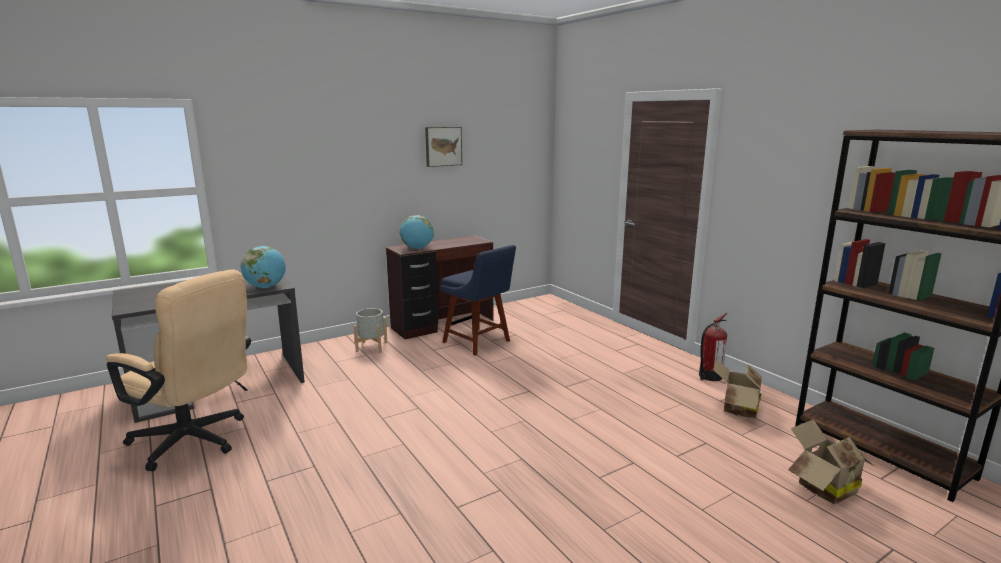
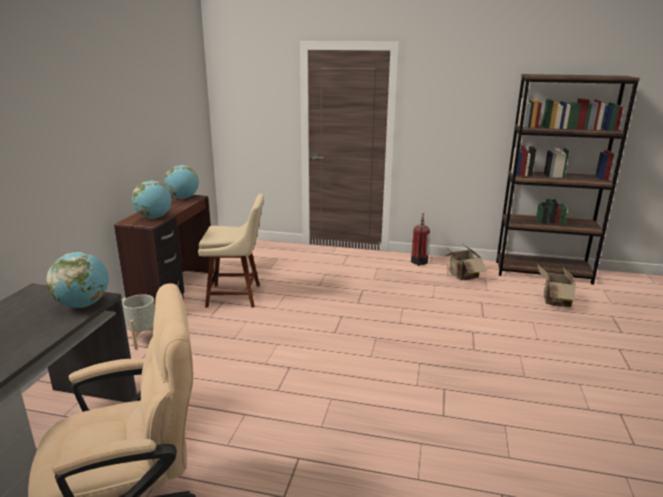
camera: 45 degrees left, 5 degrees up
(443, 146) = (139, 100): picture -> none
(470, 240) = (183, 198): none -> globe
(478, 342) = (237, 295): blue chair -> beige chair

